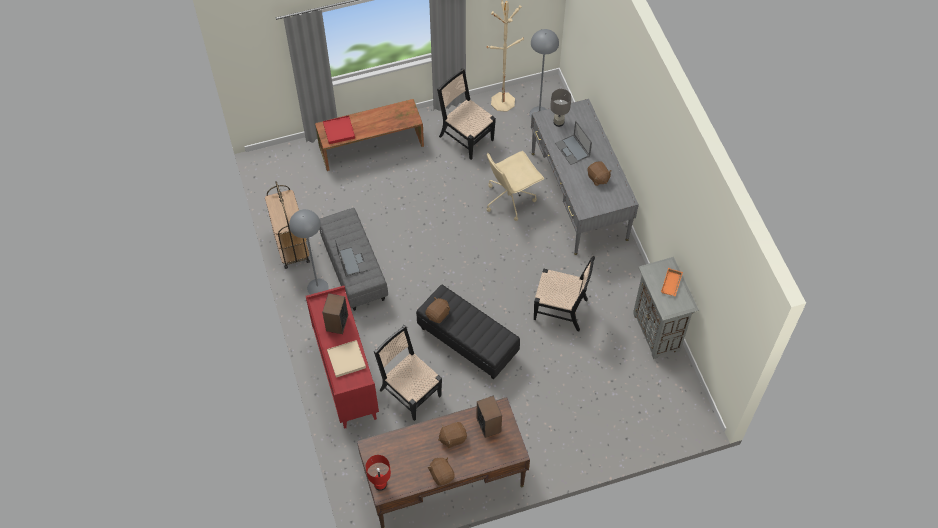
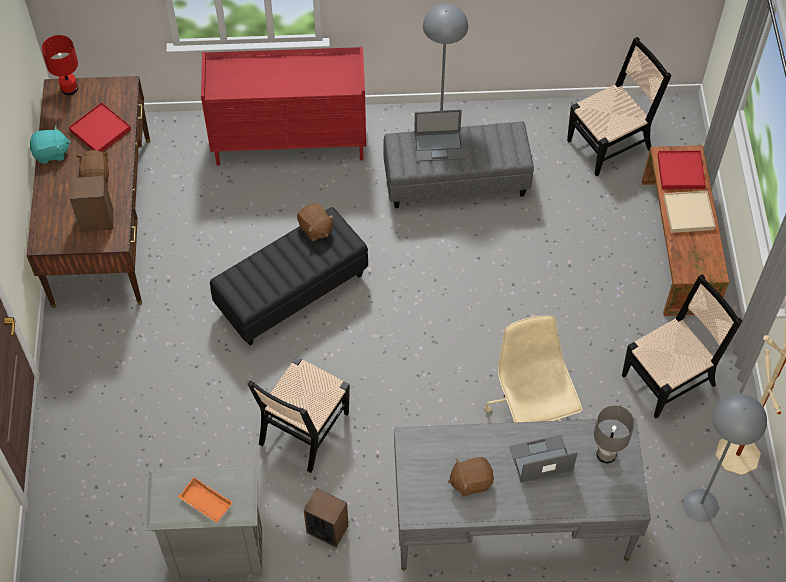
camera: 105 degrees right, 0 degrees up
(291, 246) = (516, 118): brown cart -> none
(337, 323) = (311, 77): speaker -> speaker (327, 529)
(346, 359) = (252, 77): beige tray -> beige tray (688, 213)
(410, 392) = (240, 210): chair -> chair (609, 145)
(413, 449) = (100, 130): none -> red tray
(441, 474) = (51, 153): brown plush toy -> turquoise plush toy

